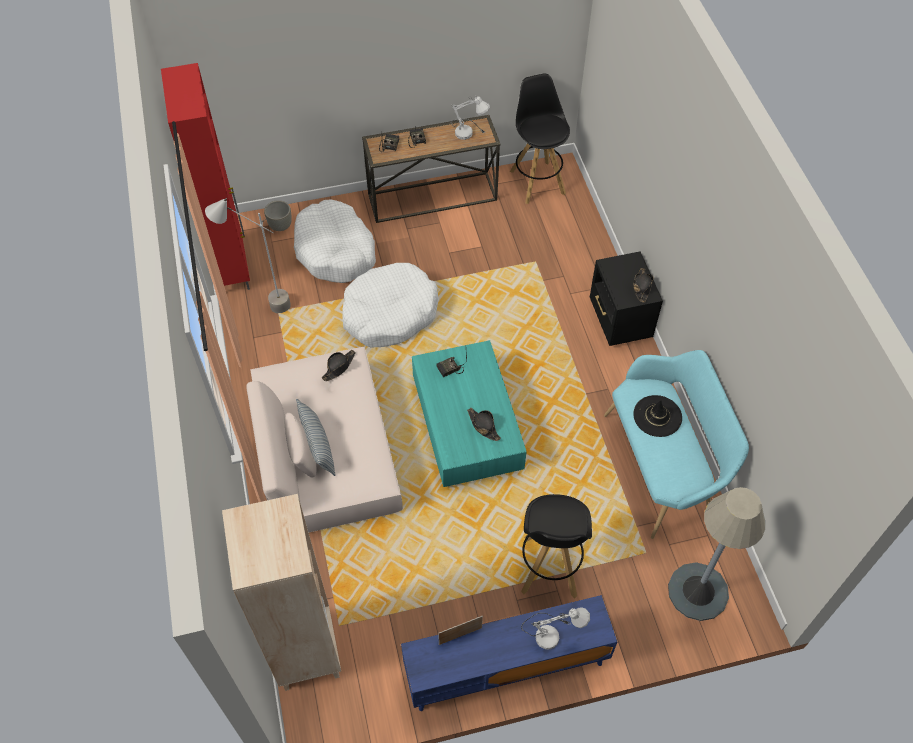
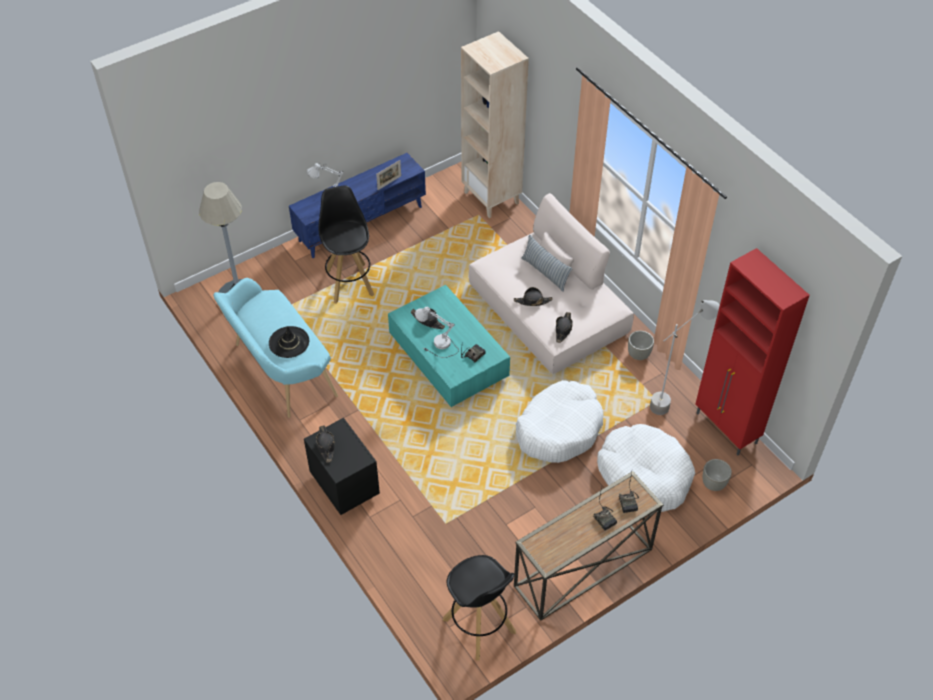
camera: 160 degrees right, 5 degrees down
(263, 364) = (639, 355): none -> grey planter
(353, 411) = (532, 301): none -> black hat
(469, 131) = (555, 546): white table lamp -> white table lamp (438, 346)

